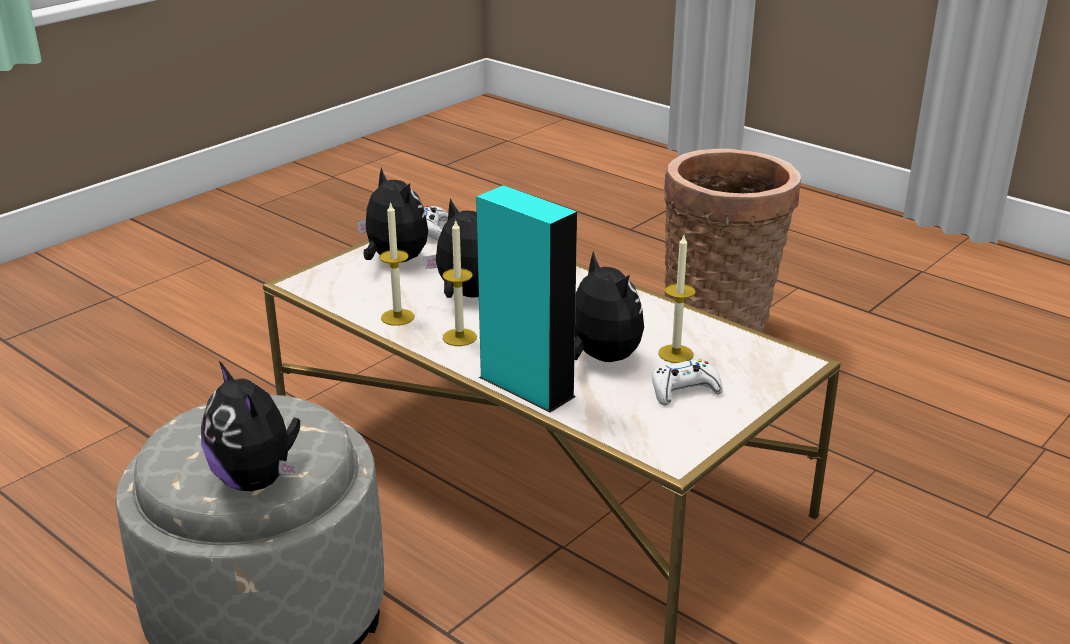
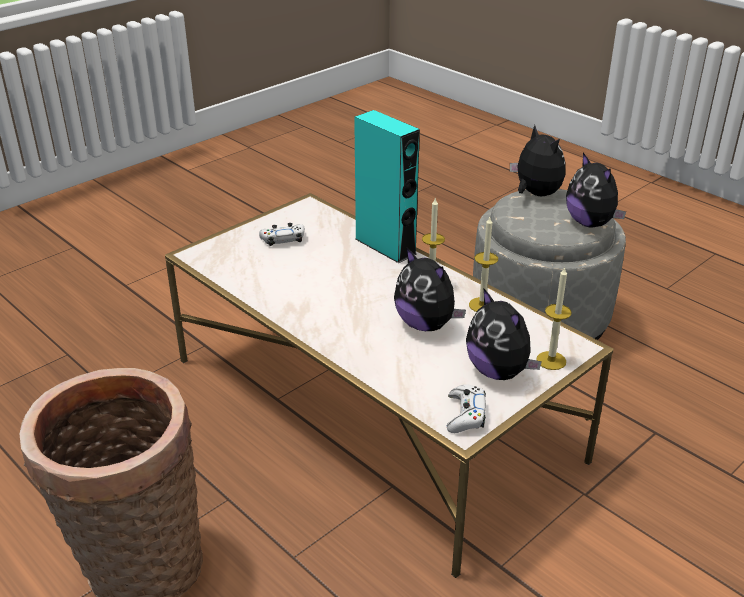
camera: 175 degrees left, 5 degrees up
(600, 358) = (330, 263): plush toy -> plush toy (591, 223)
(675, 354) = (275, 264): candle -> candle (551, 360)

